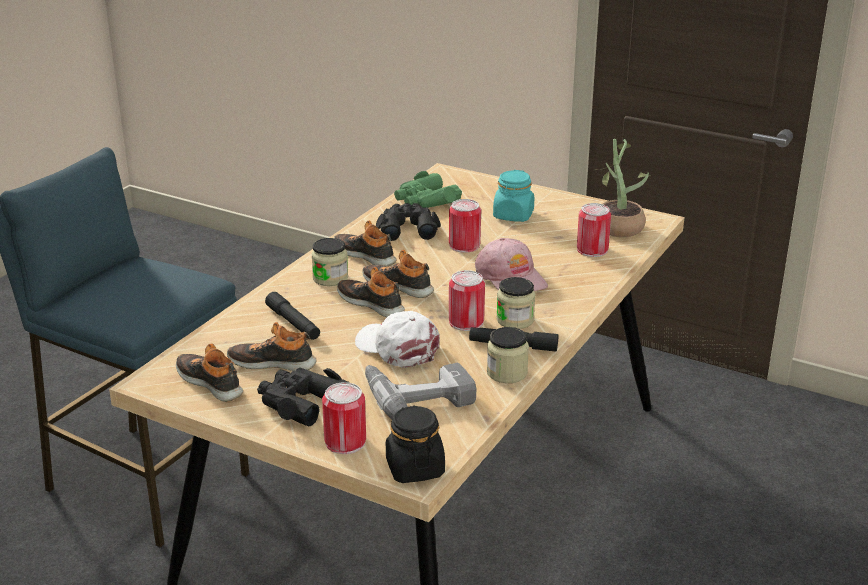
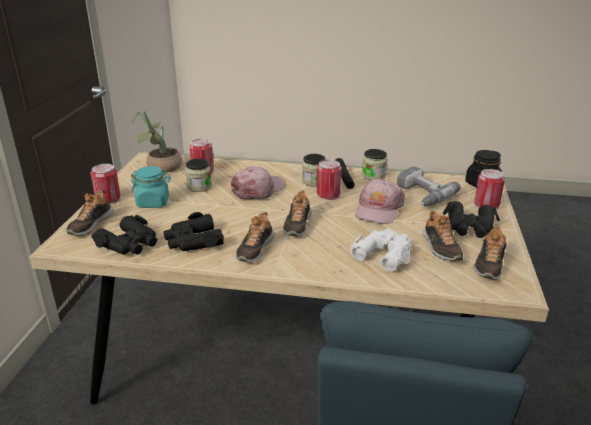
camera: 110 degrees left, 0 degrees up
(293, 323) = (384, 253): black flashlight -> white binoculars
(330, 278) = (304, 255): jar -> jar (199, 187)
(371, 304) = (330, 229): shoe -> shoe (90, 224)
(398, 348) = (378, 209): white cap -> pink cap
(425, 200) = (129, 244): green binoculars -> black binoculars
(464, 245) = (216, 212): can -> can (108, 199)

